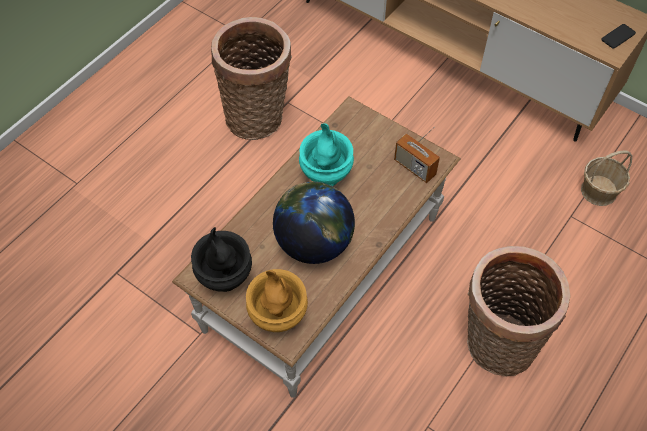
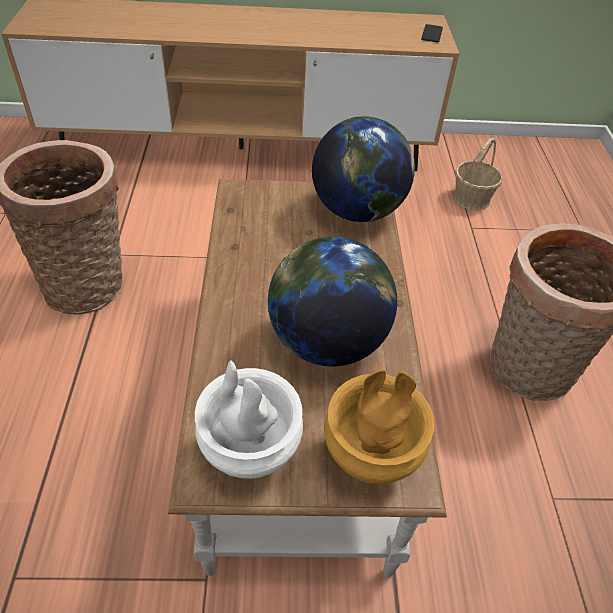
camera: 40 degrees left, 10 degrees down
(225, 278) = (249, 455): black vase -> white vase
(326, 177) = (271, 264): turquoise vase -> none
(414, 167) = (357, 211): radio -> globe

